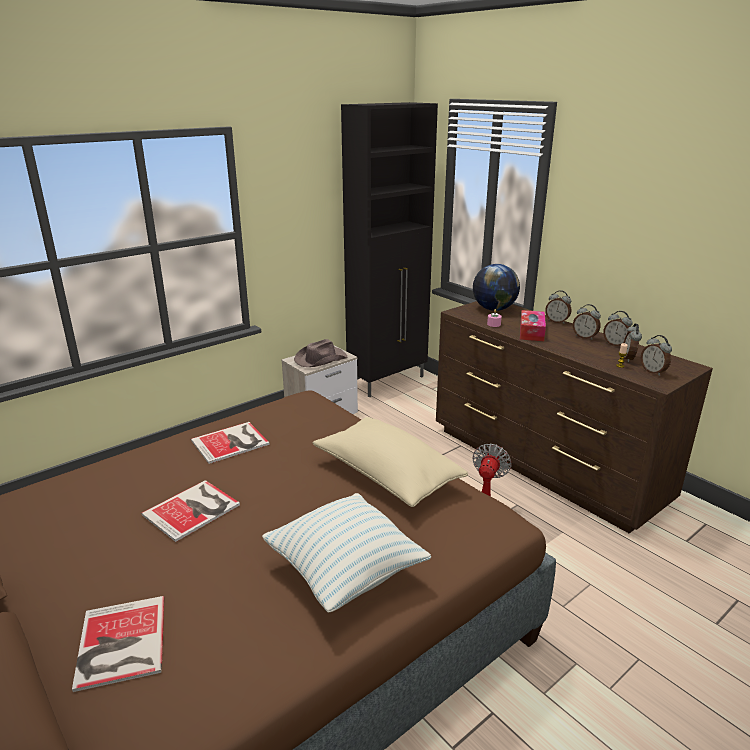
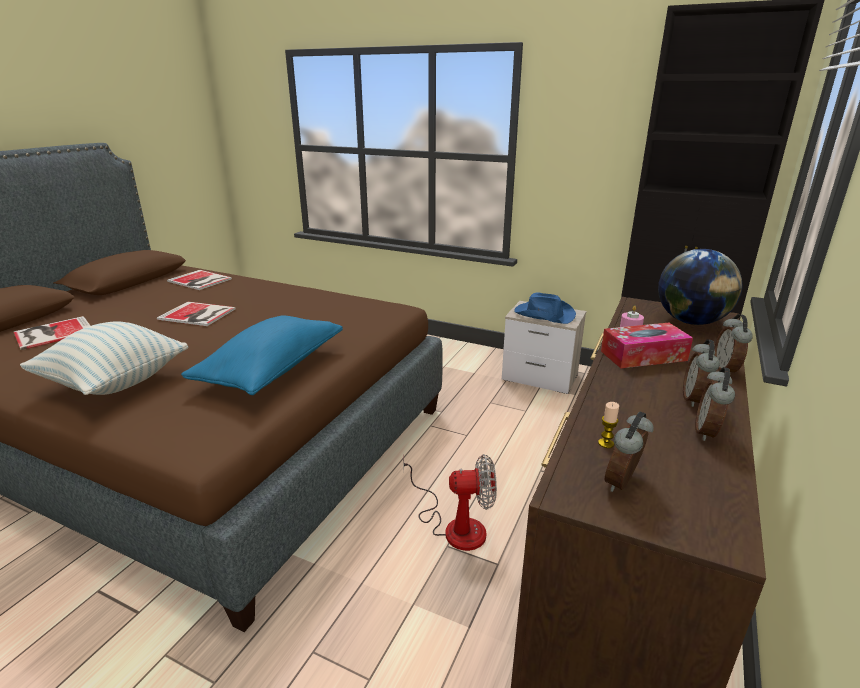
camera: 65 degrees right, 0 degrees up
(232, 442) = (299, 303): book -> book (199, 280)
(320, 359) = (543, 314): brown hat -> blue hat
(386, 476) = (272, 370): beige pillow -> blue pillow
(629, 358) = (654, 451): alarm clock -> none

